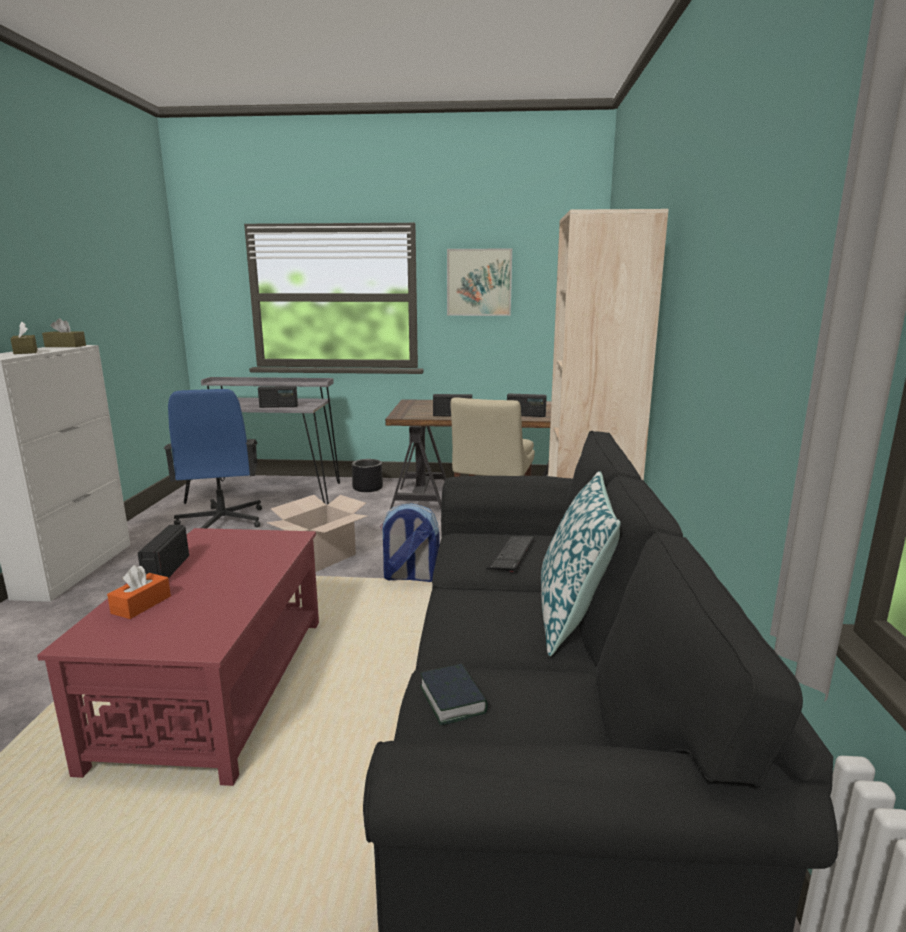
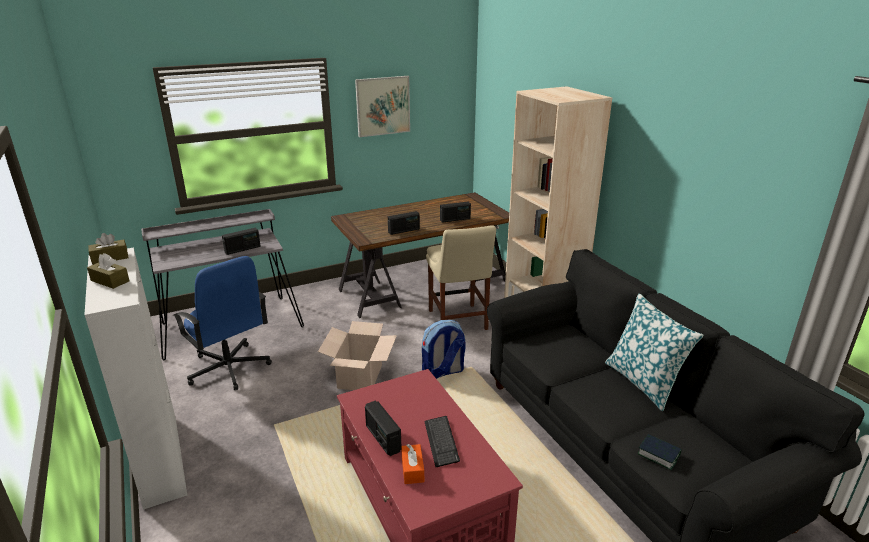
camera: 30 degrees left, 10 degrees up
(367, 488) = (312, 297): black planter -> none
(511, 554) = (569, 349): keyboard -> keyboard (441, 442)

